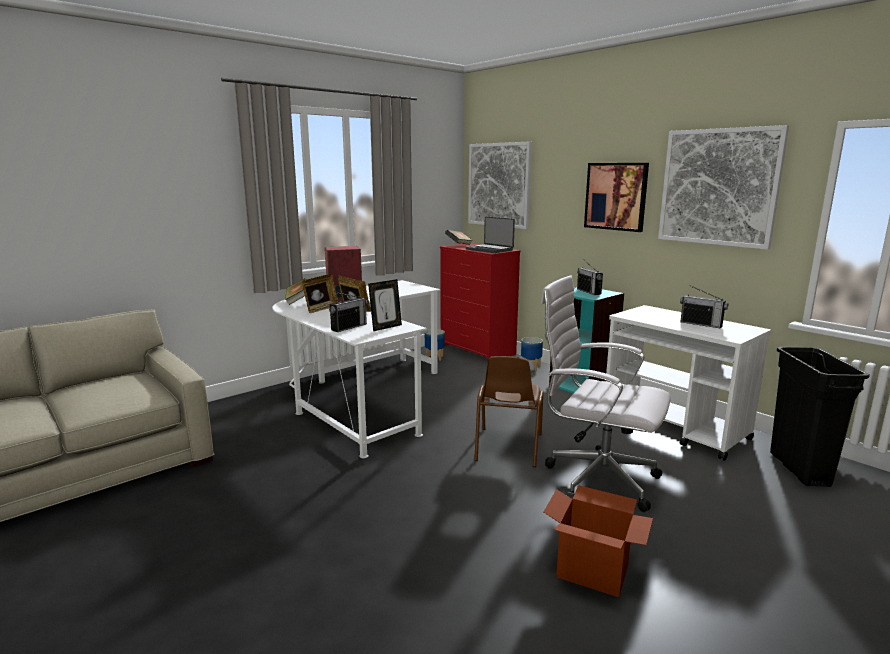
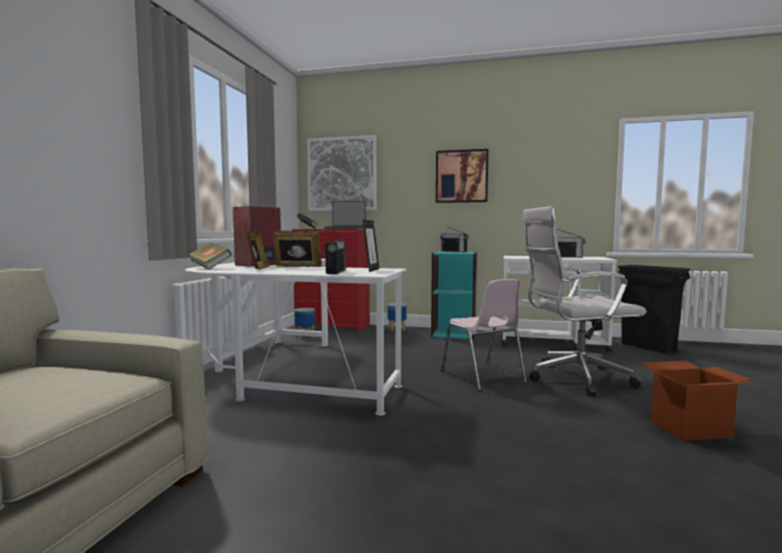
camera: 35 degrees left, 10 degrees down
(507, 447) = (483, 377): brown chair -> pink chair
(718, 187) = (545, 164): picture -> none

